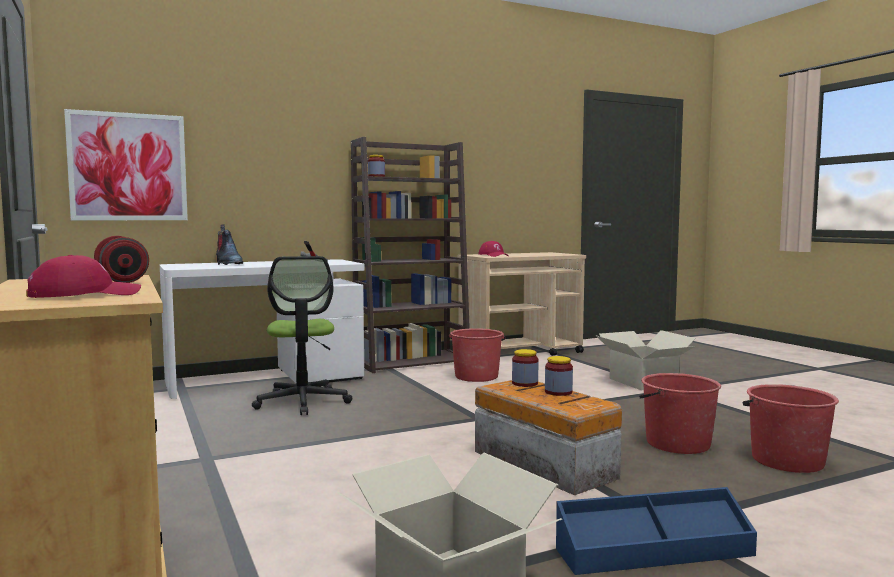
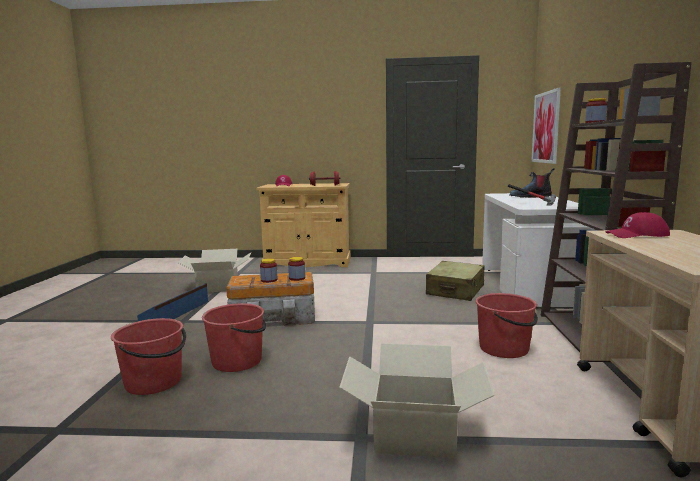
camera: 120 degrees right, 5 degrees up
(302, 402) = (455, 290): office chair -> beige suitcase

